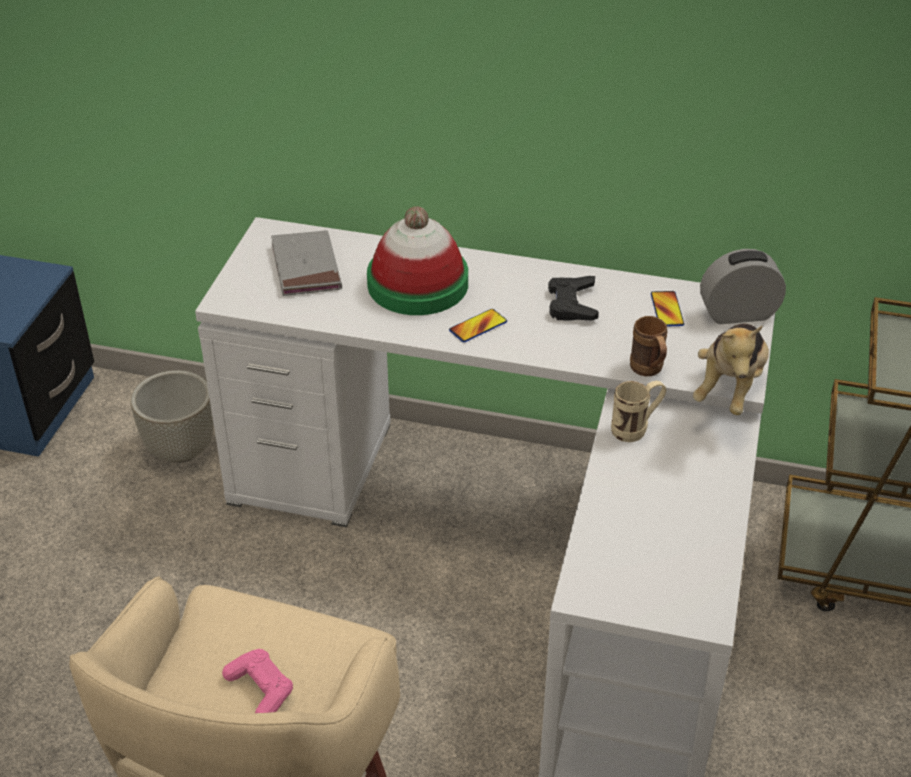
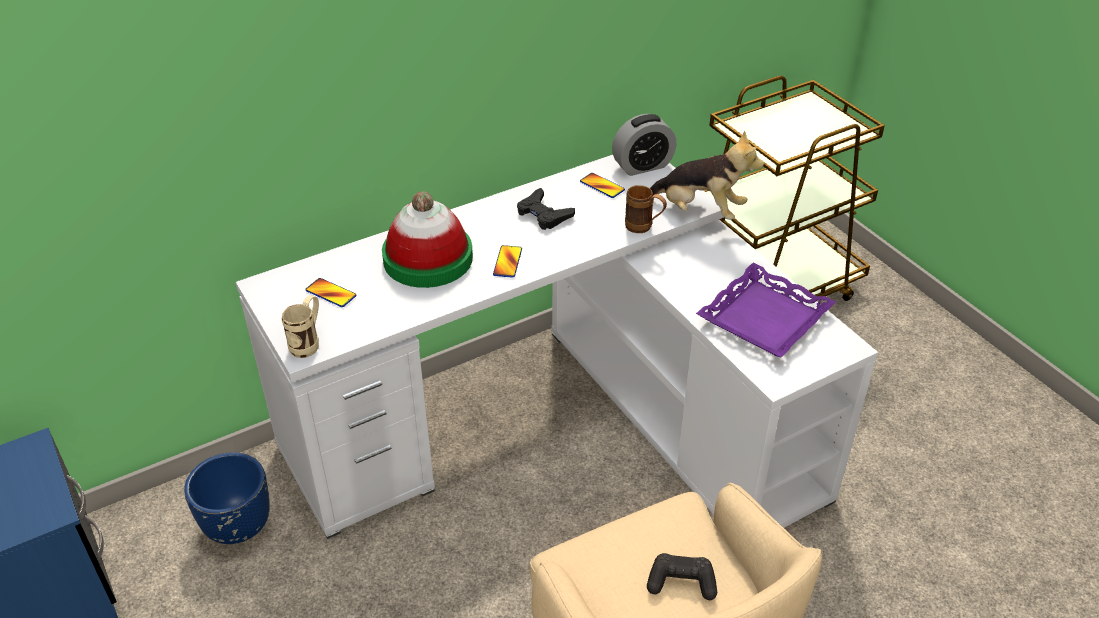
camera: 45 degrees left, 0 degrees up
(181, 449) = (238, 526): grey planter -> blue planter
(261, 690) = (681, 582): pink game controller -> black game controller
(306, 267) = (331, 293): grey book -> phone
(636, 429) = (670, 268): beige mug -> beige mug (308, 343)
(660, 534) = (765, 318): none -> purple tray
(729, 388) = (698, 211): plush toy -> plush toy turned 45 degrees counterclockwise
(738, 313) = (642, 166): alarm clock -> alarm clock turned 150 degrees counterclockwise

